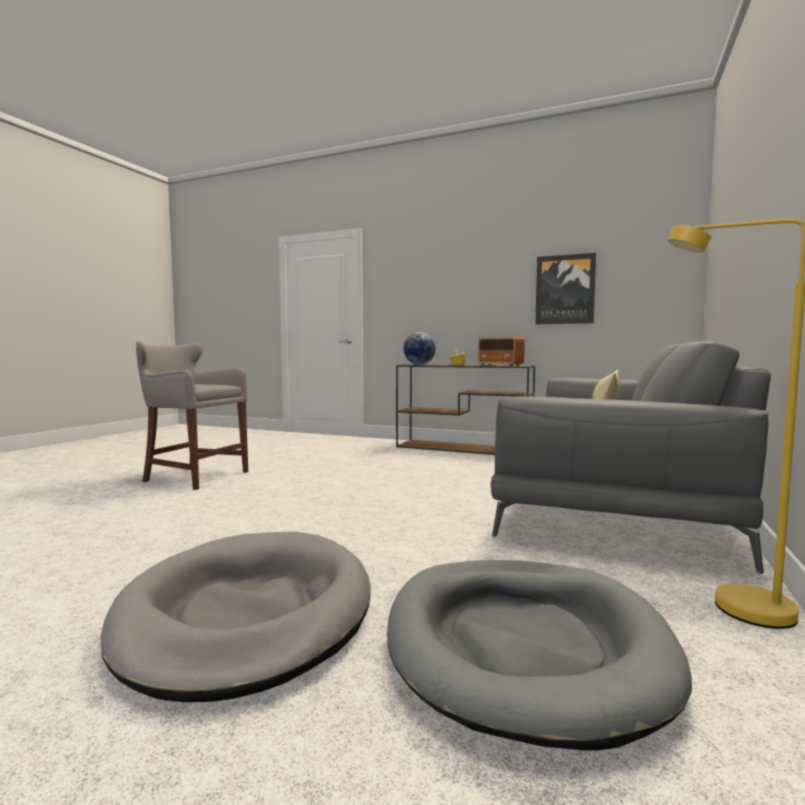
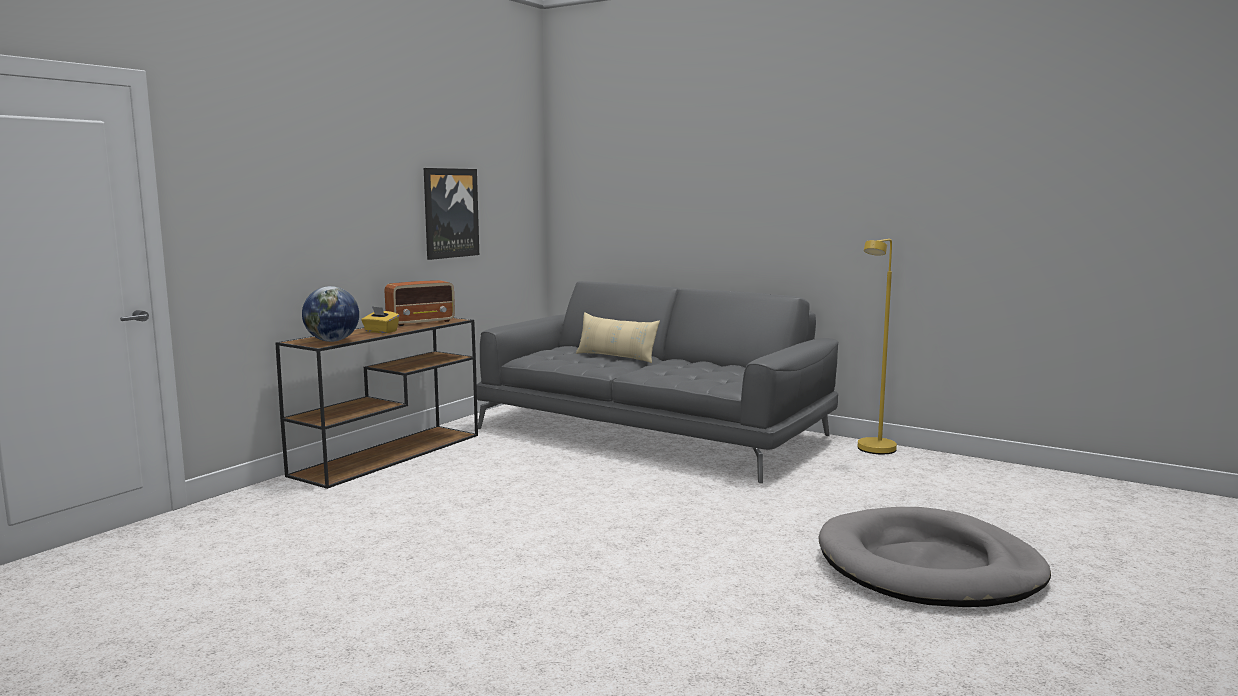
camera: 80 degrees left, 5 degrees up
(193, 477) = (424, 642): grey stool -> none
(524, 645) = (936, 497): grey dog bed -> none

